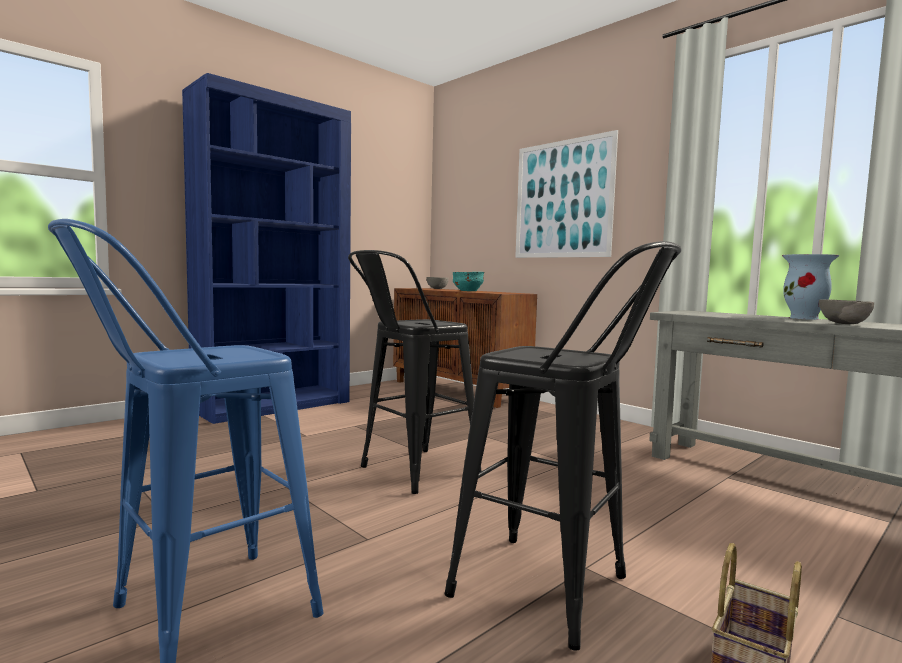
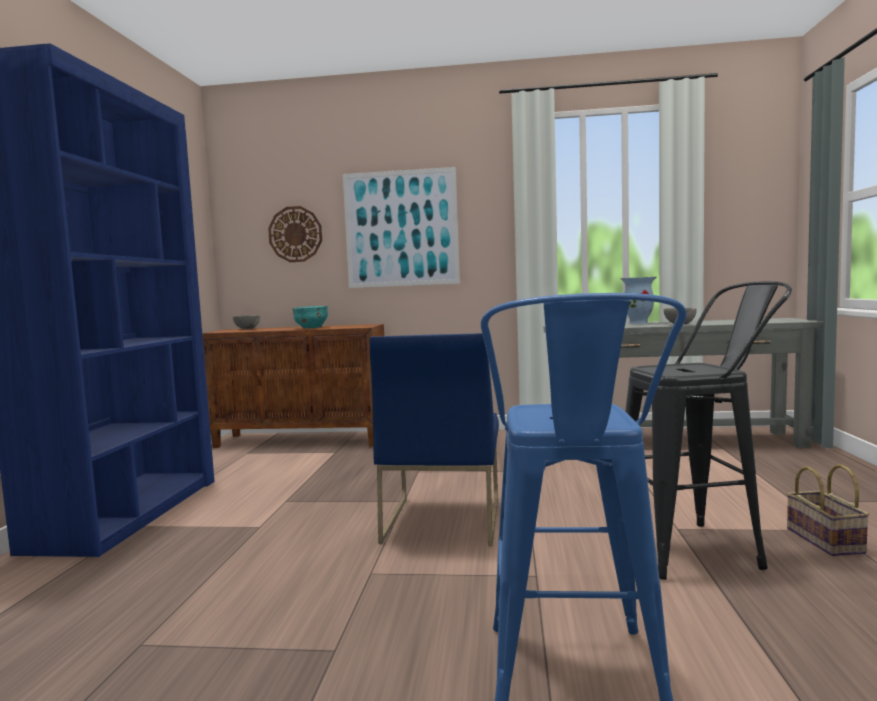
camera: 40 degrees left, 0 degrees up
(409, 473) = (441, 520): black stool -> blue chair
(482, 207) = (295, 234): none -> wall clock

